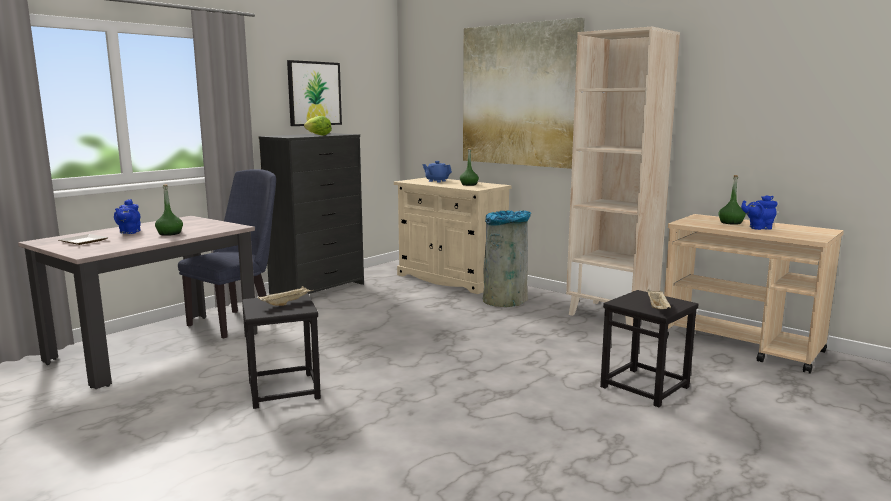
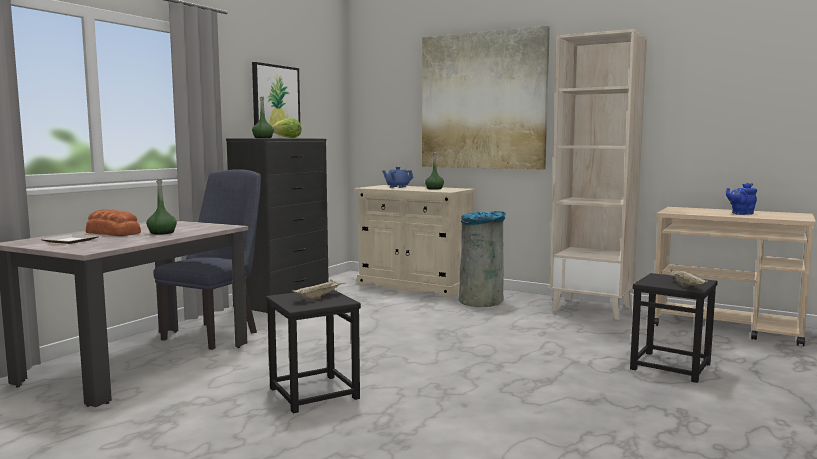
camera: 10 degrees left, 5 degrees down
(129, 232) = (113, 233): blue teapot -> bread
(731, 223) = (711, 211): green bottle -> green bottle (263, 138)

